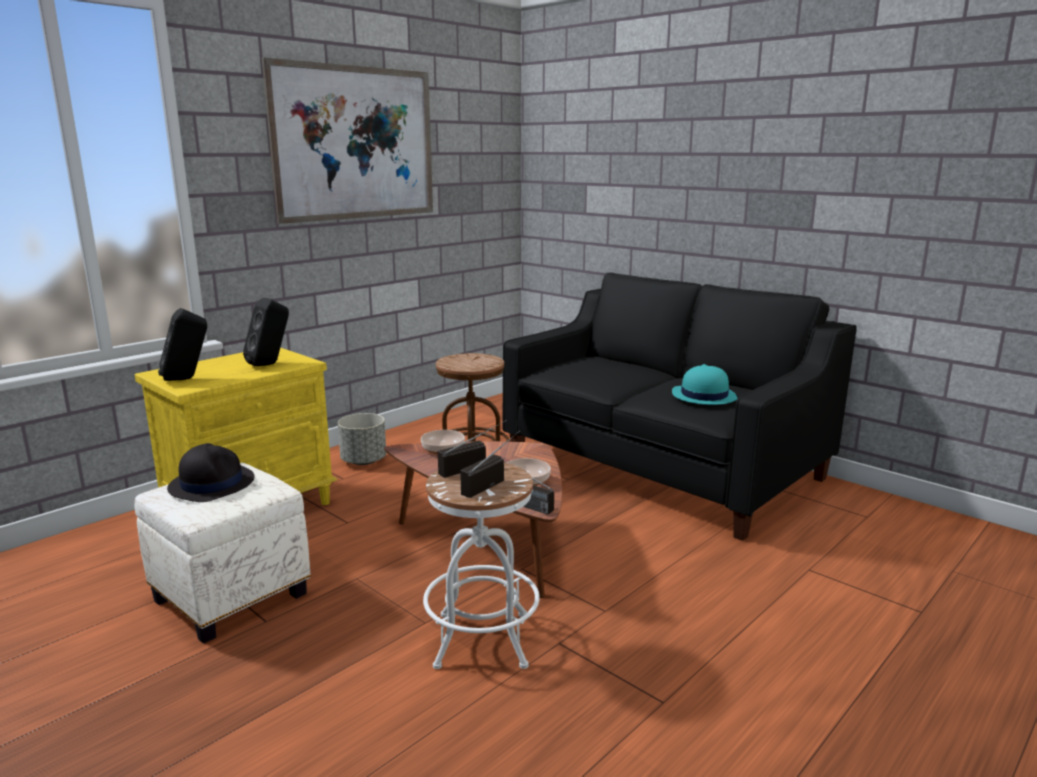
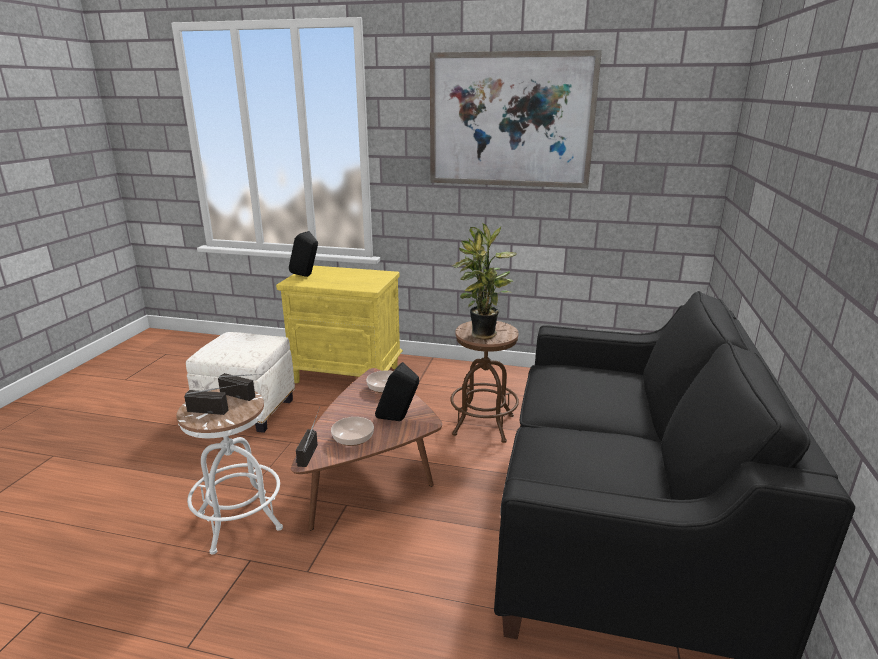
camera: 60 degrees right, 5 degrees up
(212, 484) = (243, 341): black hat -> none
(270, 364) = (355, 282): black speaker -> black speaker (398, 420)
(364, 461) = (451, 378): grey planter -> none
(479, 364) = (482, 336): none -> potted plant
(703, 396) = (579, 465): turquoise hat -> none

